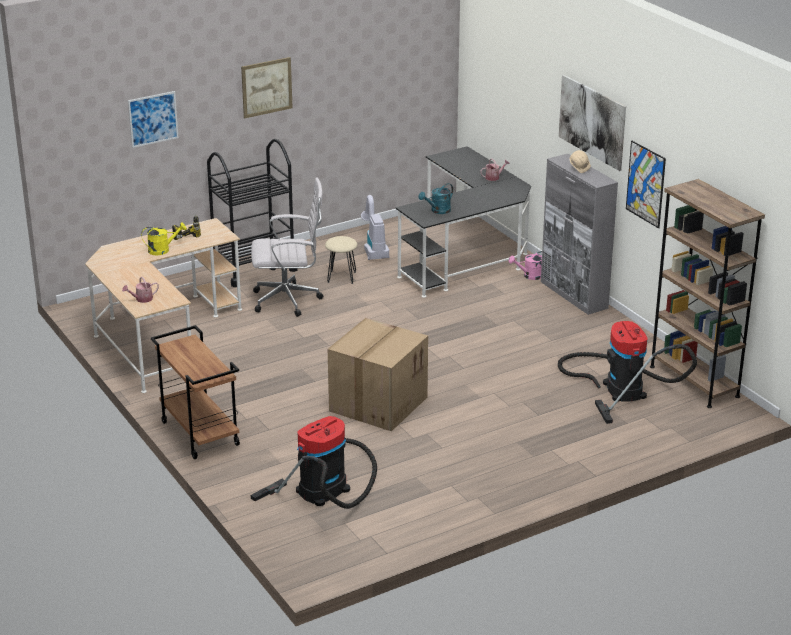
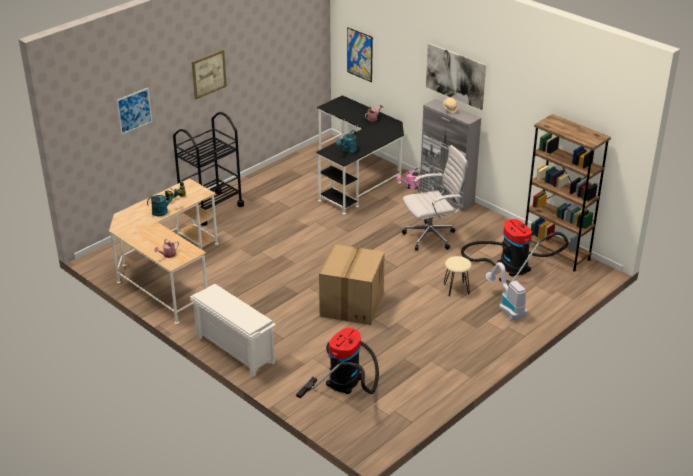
camera: 15 degrees left, 5 degrees up
(162, 250) = (163, 211): yellow watering can -> turquoise watering can
(199, 433) = (234, 350): brown cart -> white shoe rack
(289, 300) = (249, 230): white office chair -> white office chair (432, 237)
(341, 277) = (278, 206): beige stool -> beige stool (456, 289)
(373, 248) = (291, 180): vacuum cleaner -> vacuum cleaner (506, 307)
(645, 184) = (504, 118): picture -> picture (360, 54)

